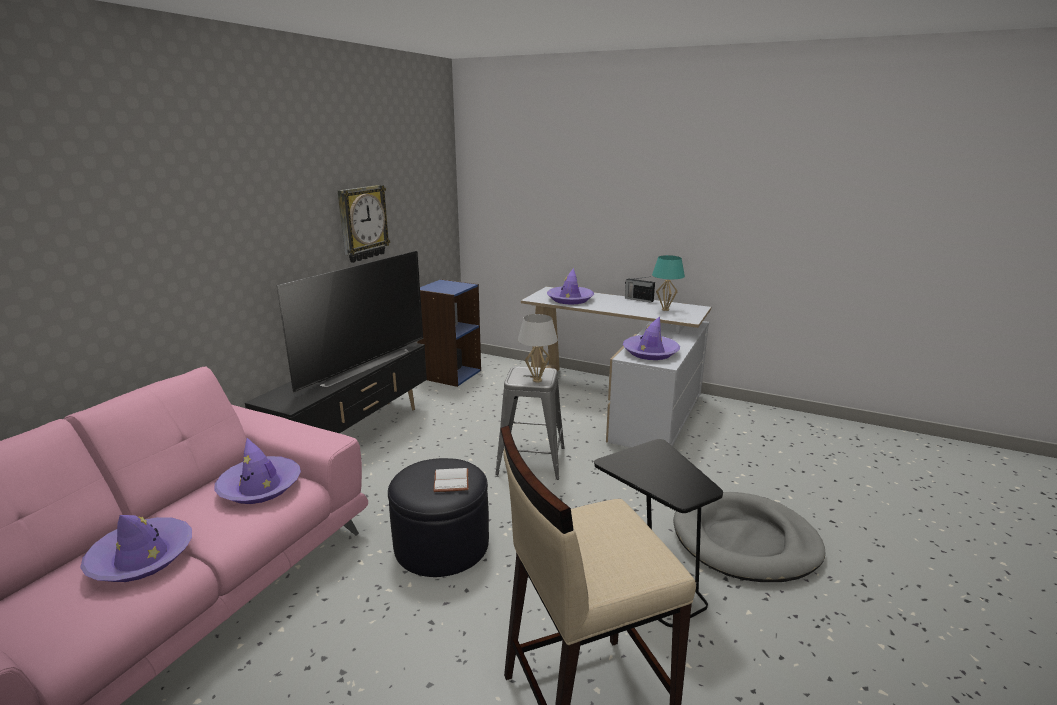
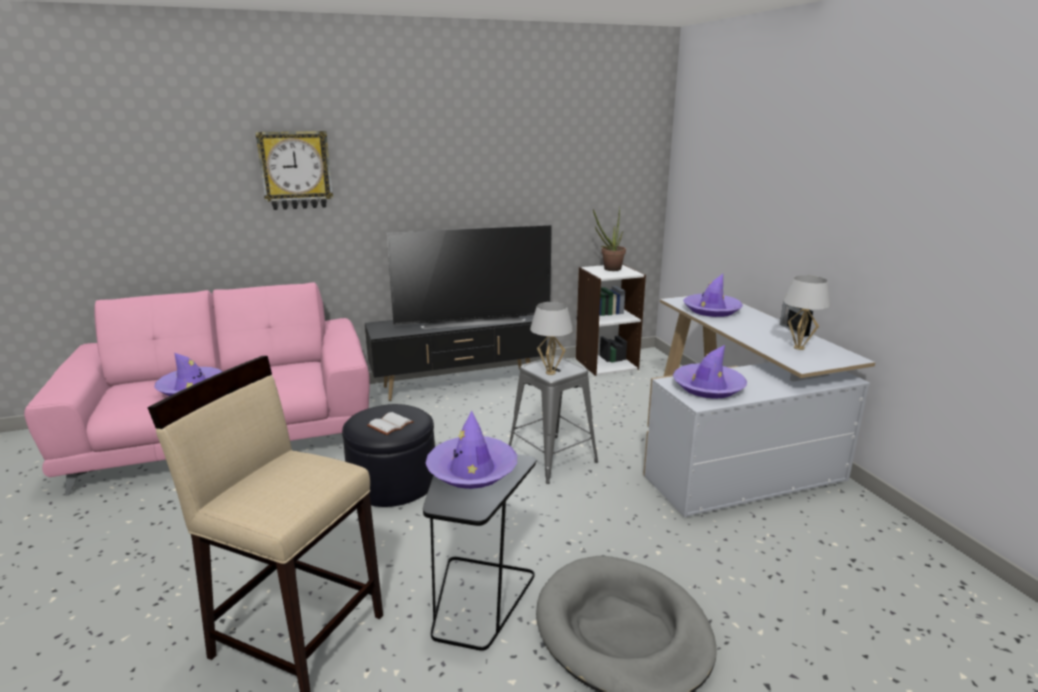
camera: 45 degrees right, 0 degrees up
(260, 487) = (291, 377): purple hat -> purple hat (472, 470)
(362, 223) = (519, 193): wall clock -> wall clock (296, 170)
(443, 286) = (609, 269): none -> potted plant
(450, 374) = (606, 363): blue bookcase -> white bookcase
(665, 310) = (798, 348): turquoise table lamp -> white table lamp

